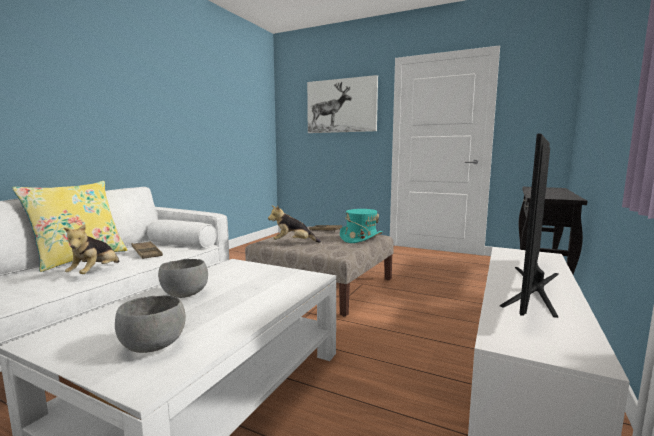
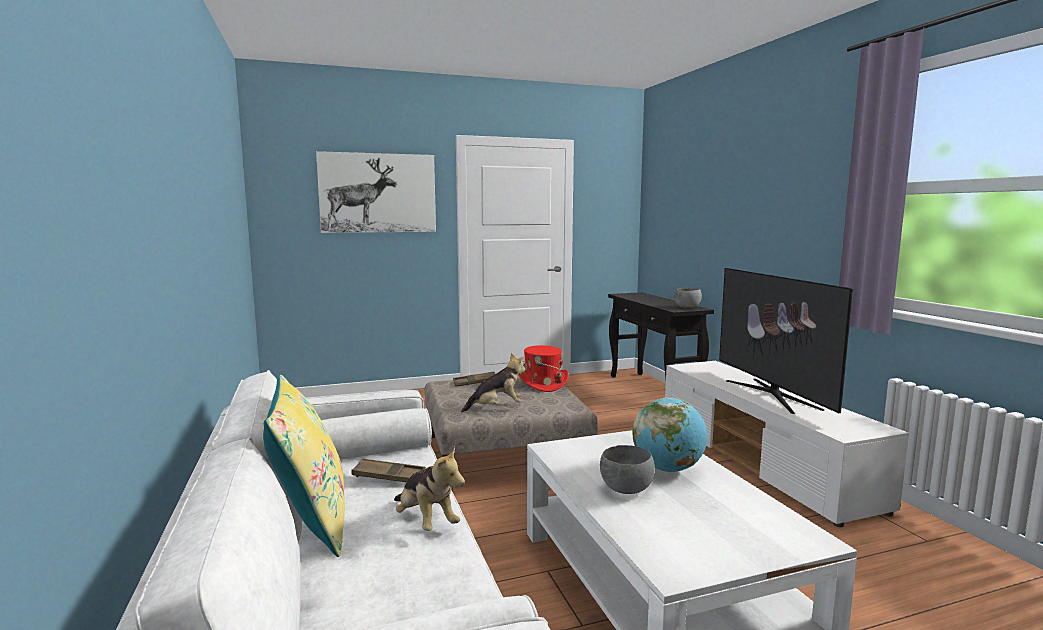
camera: 45 degrees left, 0 degrees up
(152, 346) = (746, 527): grey bowl -> grey bowl (686, 307)
(246, 296) = (668, 469): none -> globe
(293, 243) = (496, 408): plush toy -> plush toy turned 150 degrees counterclockwise
(360, 238) = (542, 383): turquoise hat -> red hat

